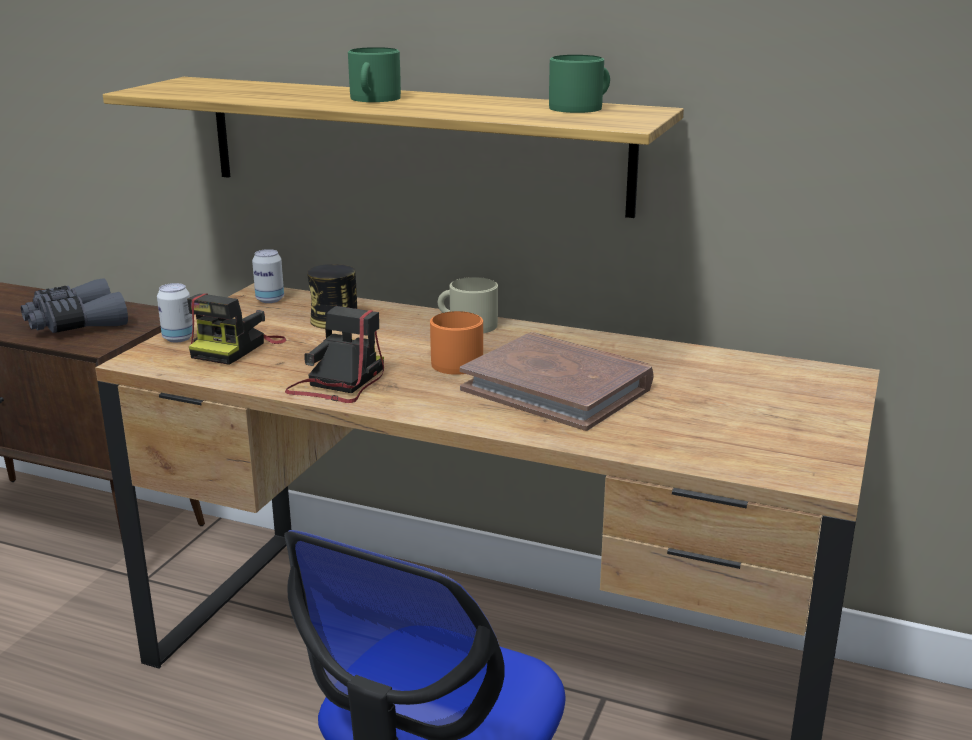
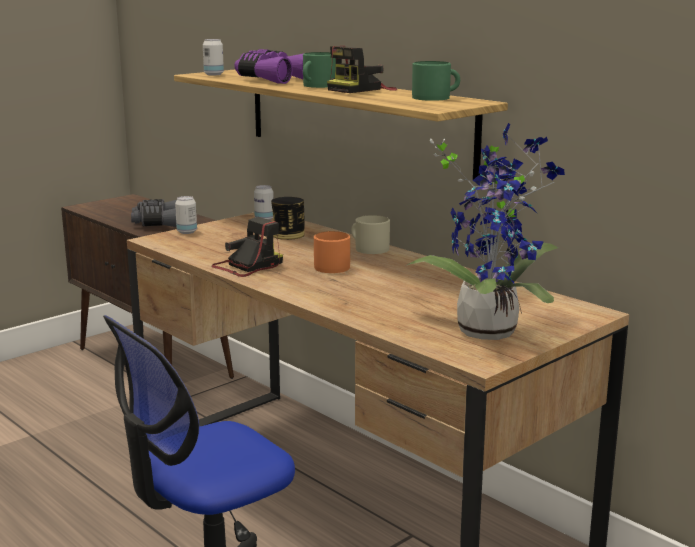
camera: 25 degrees right, 5 degrees down
(169, 89) = (213, 74): none -> can
(236, 348) = (213, 241): camera -> camera (361, 90)
(279, 92) = (271, 79): none -> purple binoculars
(557, 388) = (378, 289): brown book -> none
(765, 424) = (489, 328): none -> potted plant

